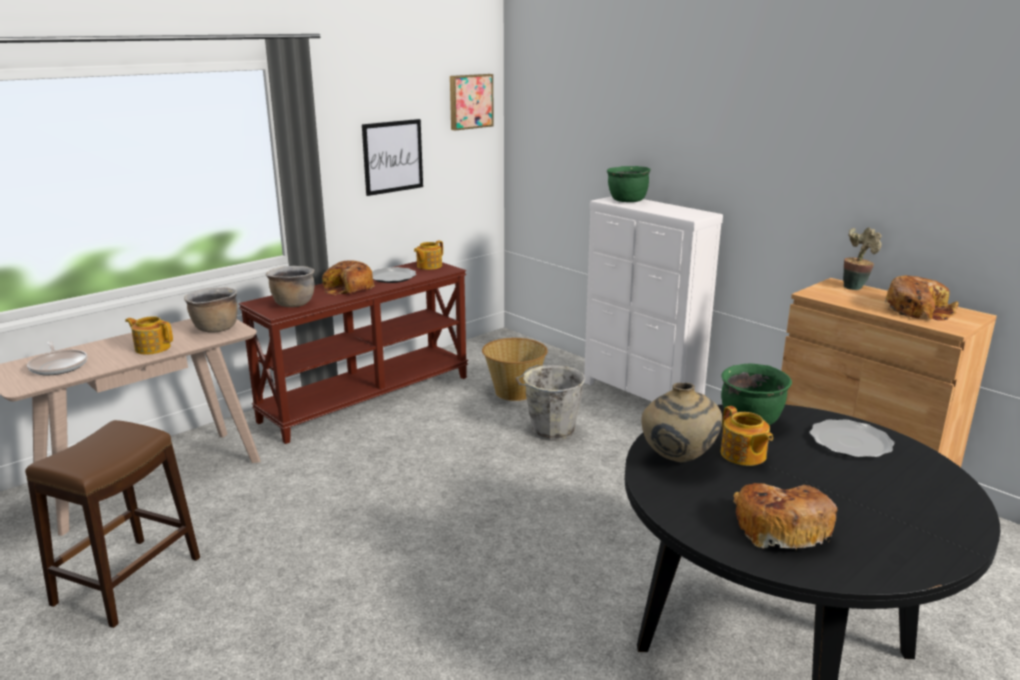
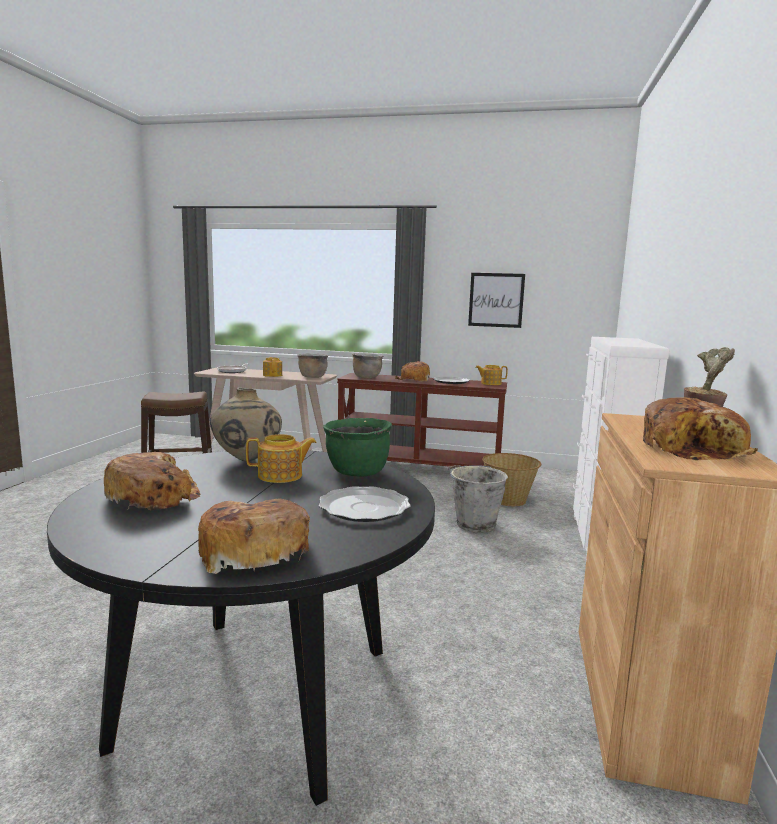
camera: 55 degrees right, 10 degrees down
(470, 101) = (581, 264): picture -> none
(627, 201) = (621, 339): green cooking pot -> none
(743, 455) = (281, 476): teapot -> teapot turned 135 degrees counterclockwise
(937, 505) = (253, 551): none -> bread

